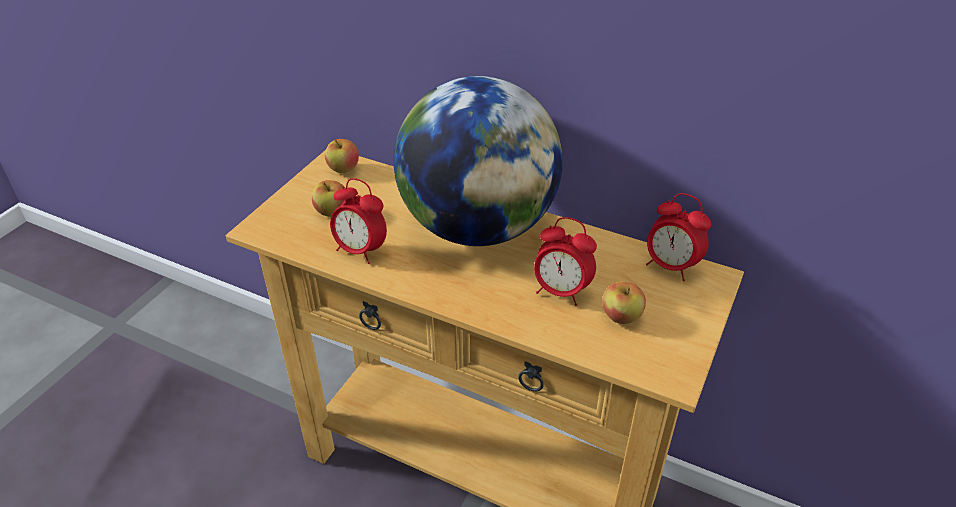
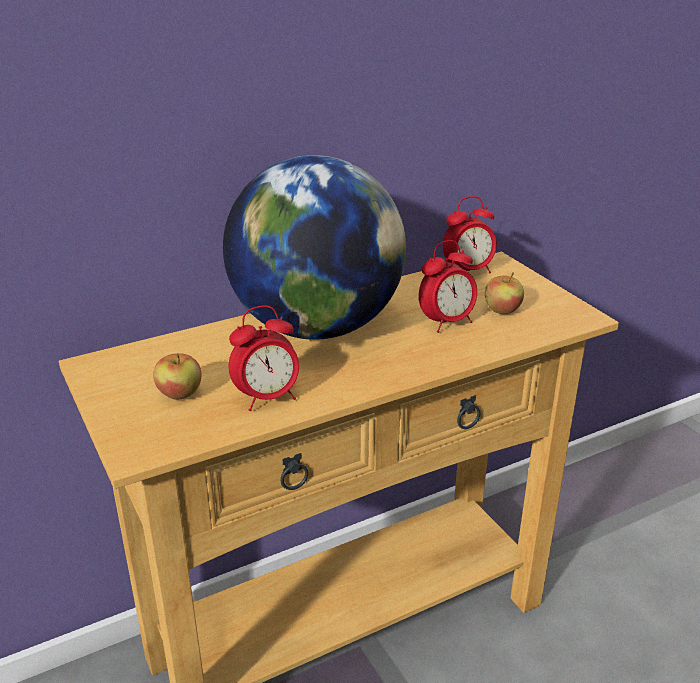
camera: 55 degrees left, 10 degrees down
(343, 169) = (116, 364): apple -> none

